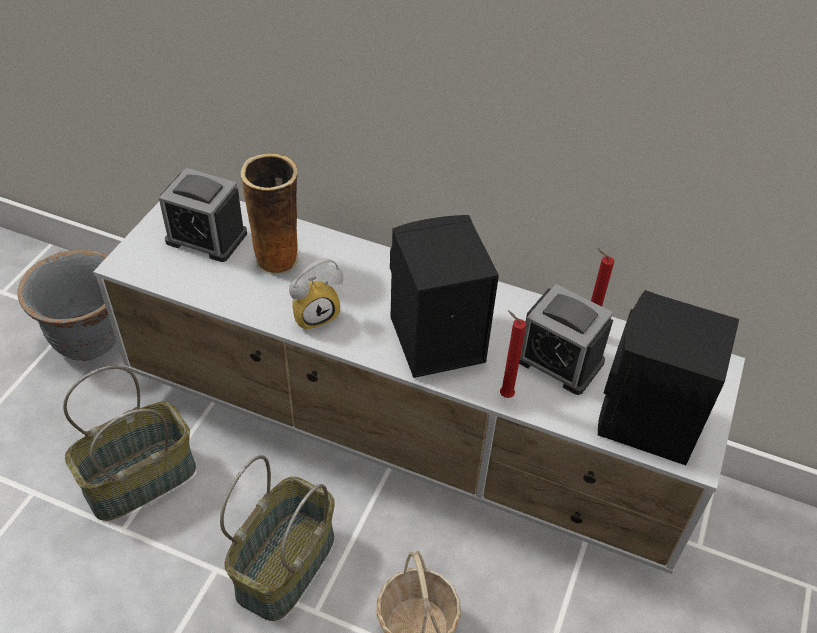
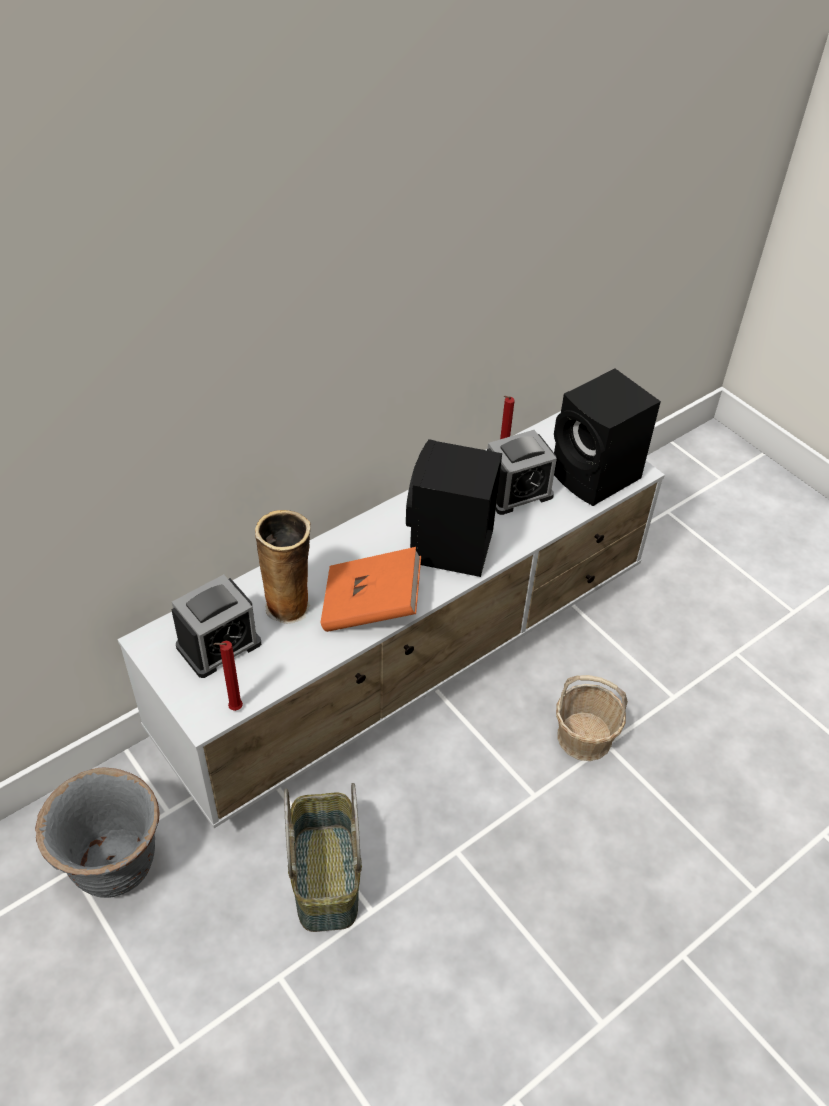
camera: 60 degrees left, 0 degrees up
(285, 563) = (480, 799): basket -> none
(315, 313) = (371, 607): alarm clock -> orange book
(504, 394) = (528, 535): red candle -> red candle (233, 709)

